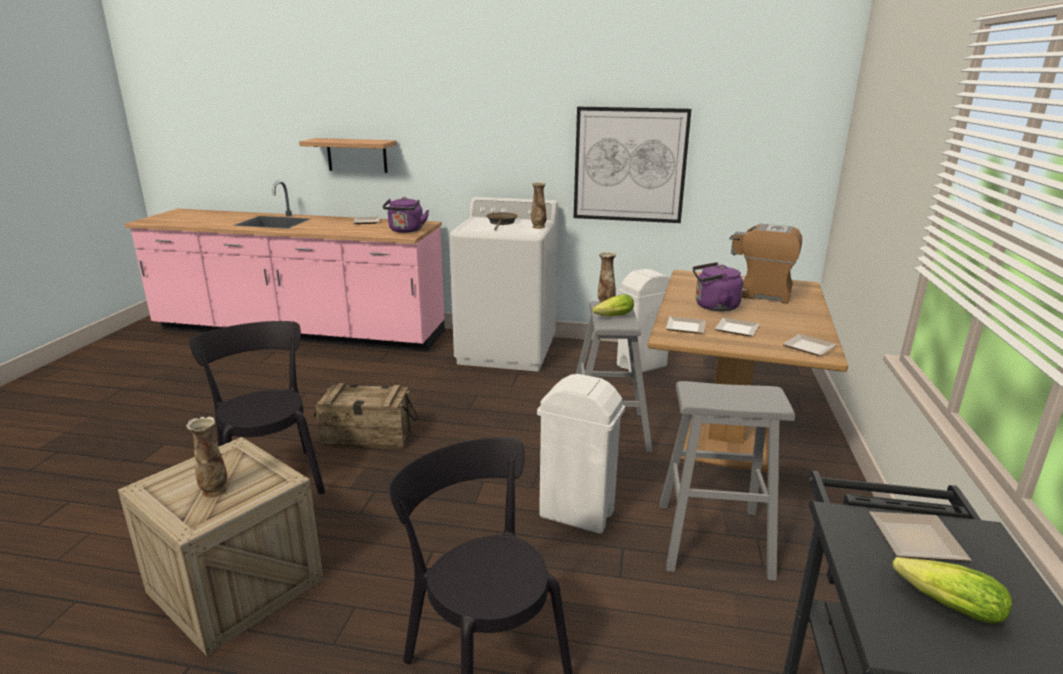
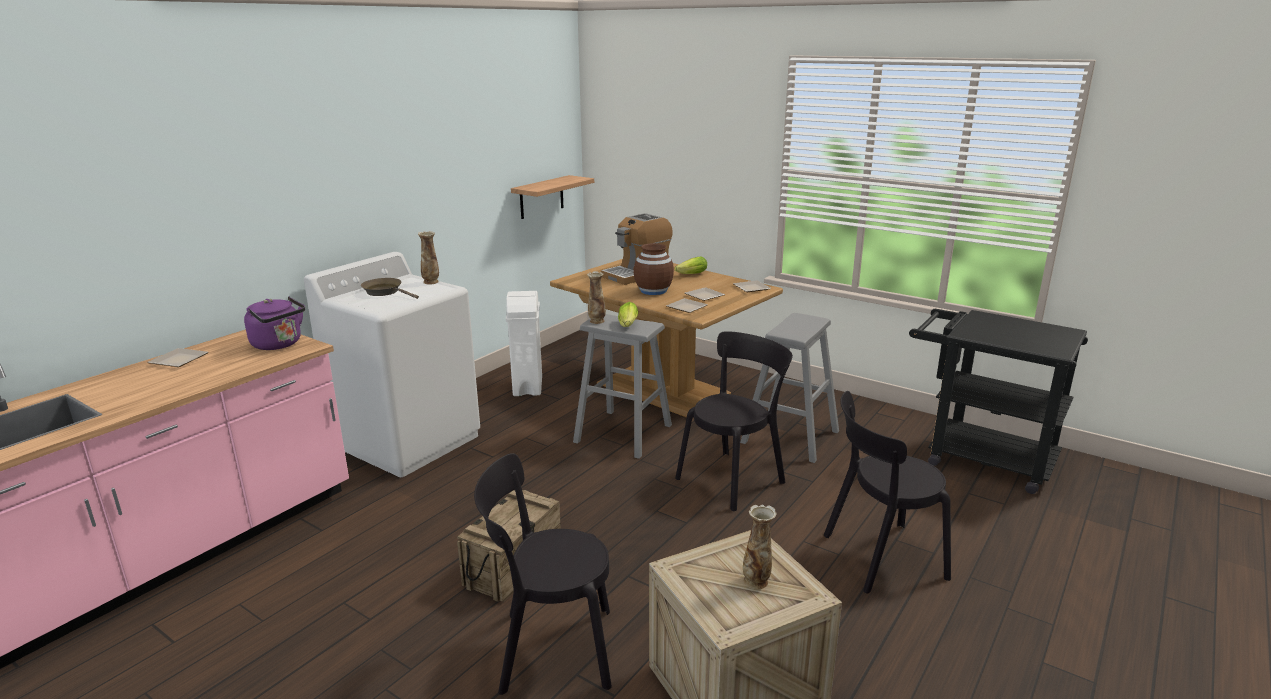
camera: 65 degrees left, 0 degrees up
(357, 155) = (109, 266): shelf -> shelf (541, 197)
(577, 515) = (733, 478): white trash can -> black chair
(630, 165) = (449, 194): picture -> none
(713, 307) = (653, 291): purple kettle -> brown vase
(912, 538) = (983, 327): plate -> none
(942, 604) = (1031, 337): lettuce -> lettuce (690, 274)

